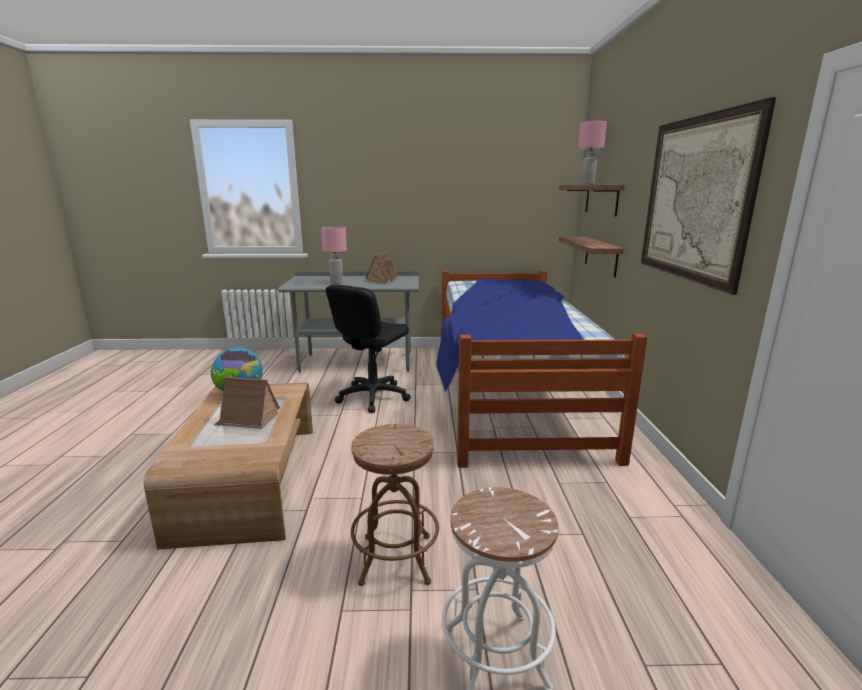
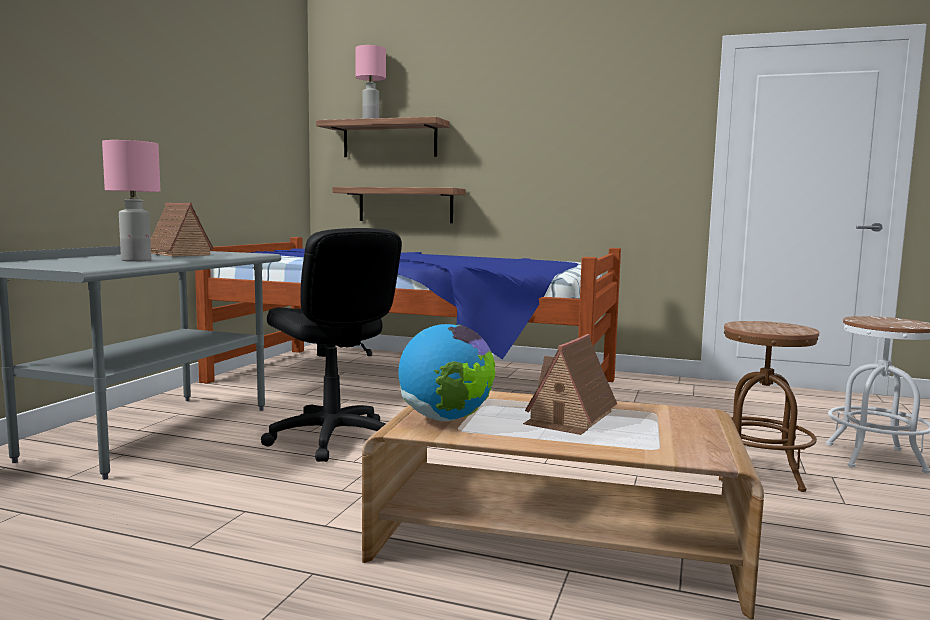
camera: 70 degrees left, 10 degrees down
(694, 199) = (594, 131): picture -> none

